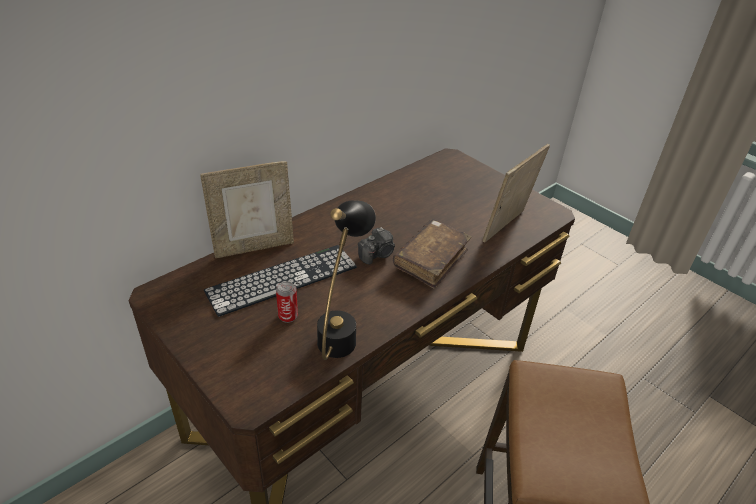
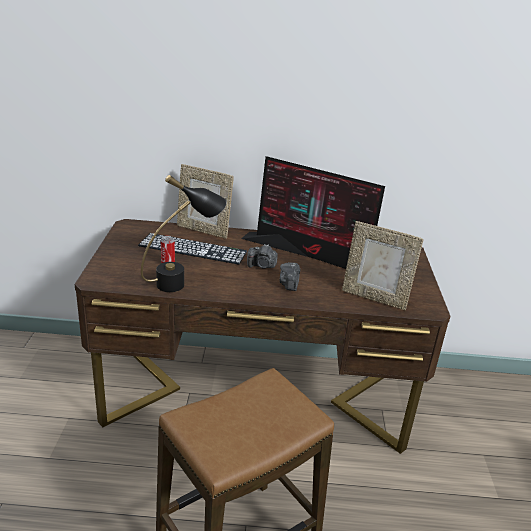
camera: 45 degrees right, 10 degrees down
(397, 210) = (315, 254): none -> monitor
(431, 260) = (289, 284): brown book -> camera
(507, 228) = (374, 298): picture frame -> picture frame turned 150 degrees counterclockwise

